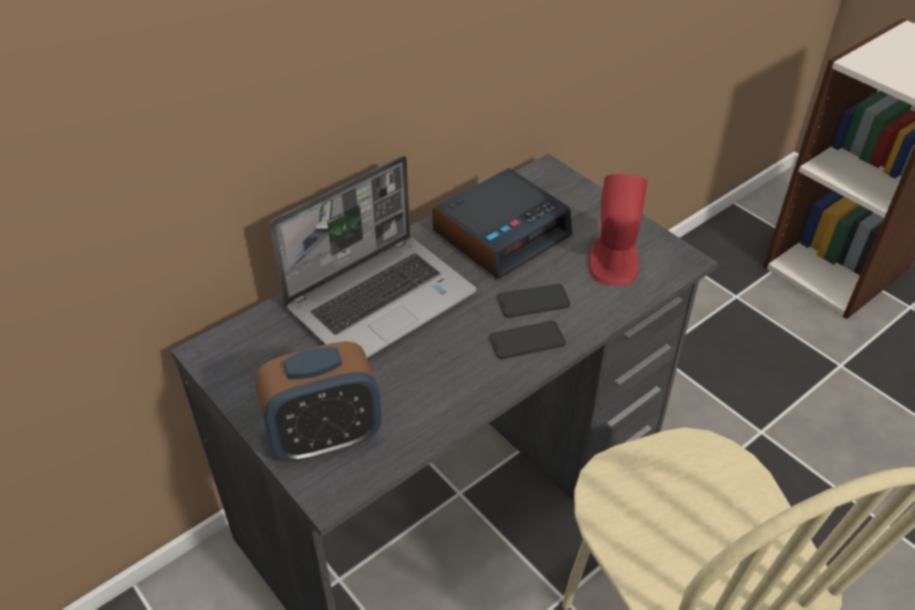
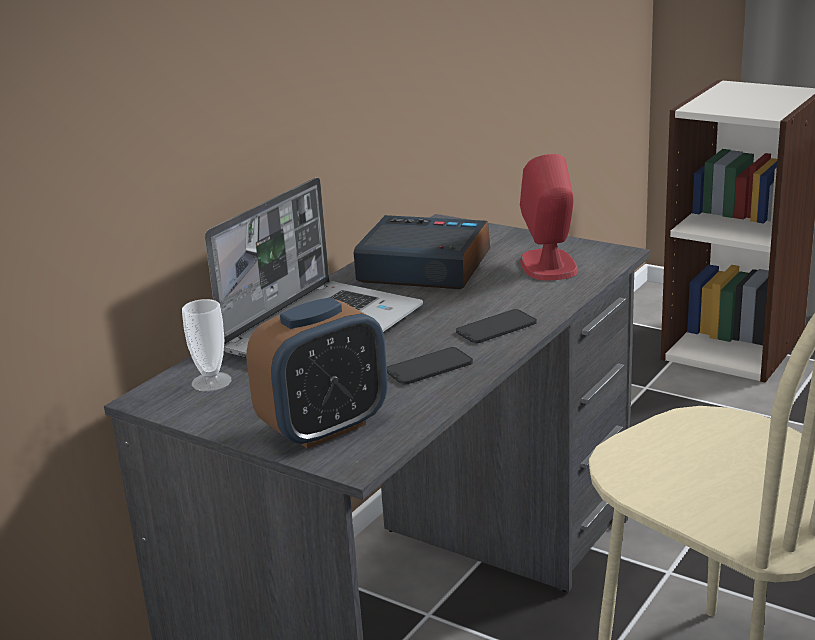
camera: 15 degrees left, 20 degrees down
(263, 345) = (211, 382): none -> cup
(501, 233) = (422, 267): alarm clock -> alarm clock turned 105 degrees counterclockwise
(533, 301) = (485, 303): phone -> phone (429, 367)

